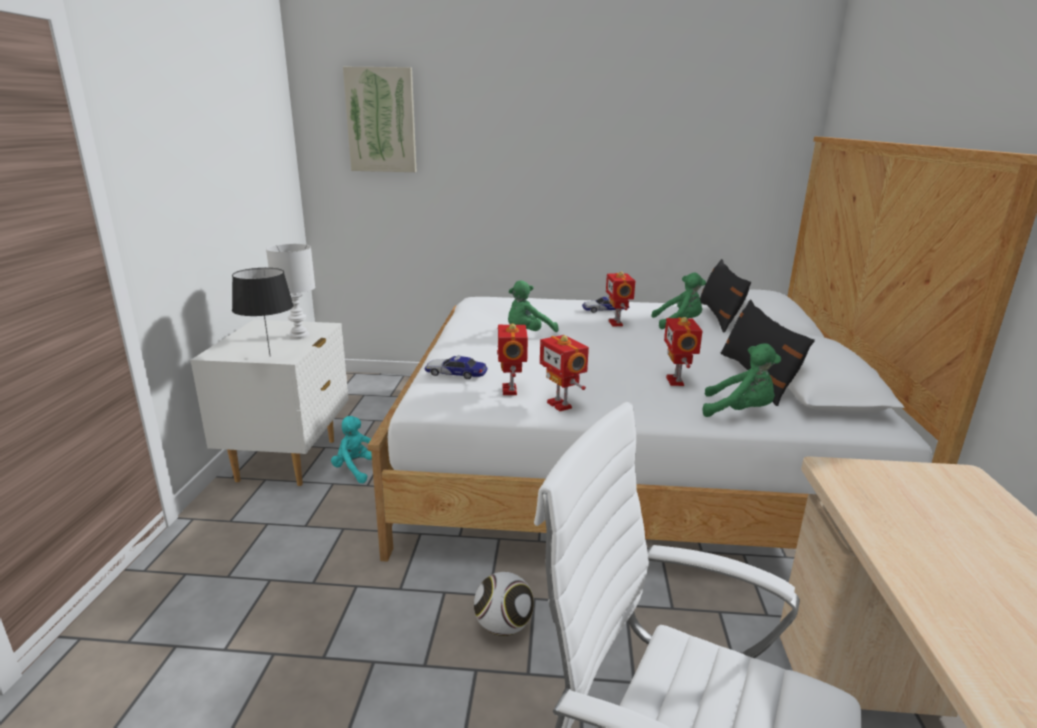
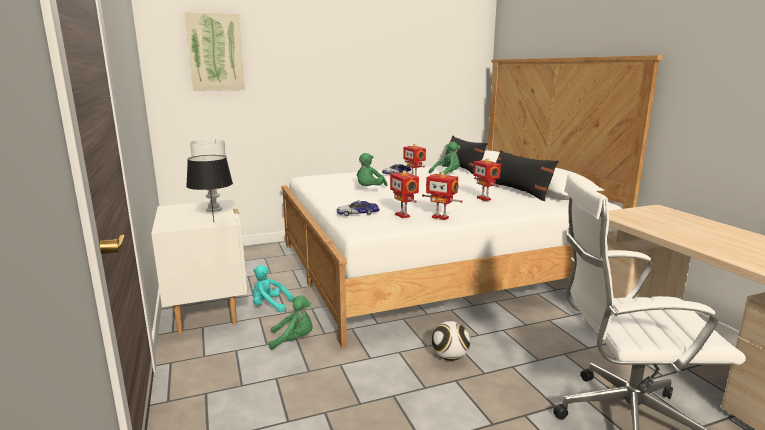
camera: 25 degrees left, 5 degrees down
(739, 411) = (531, 206): green plush toy -> green plush toy (294, 339)

